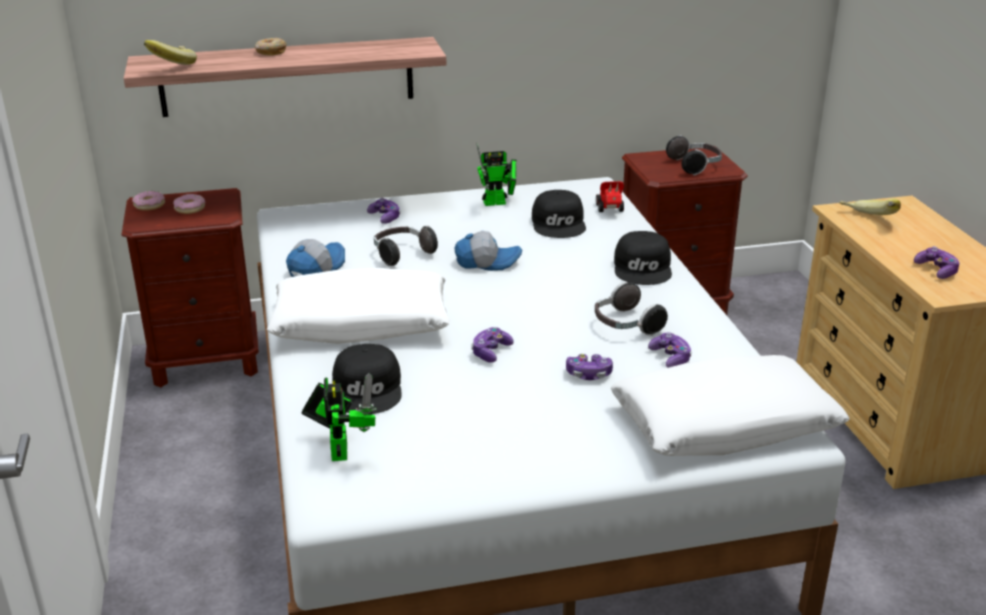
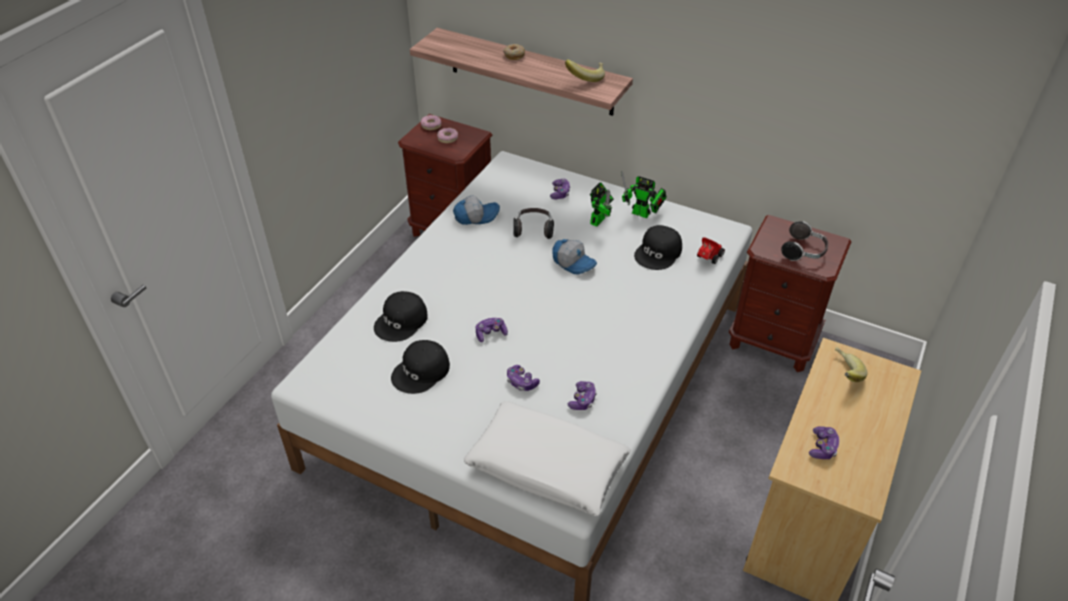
camera: 40 degrees right, 15 degrees up
(172, 65) = (446, 47): banana -> banana (585, 77)
(339, 448) = (346, 351): toy robot -> toy robot (599, 219)
(361, 323) = (451, 272): white pillow -> none
(625, 325) = (589, 359): headphones -> none
(643, 268) = (662, 320): black cap -> black cap (421, 372)

